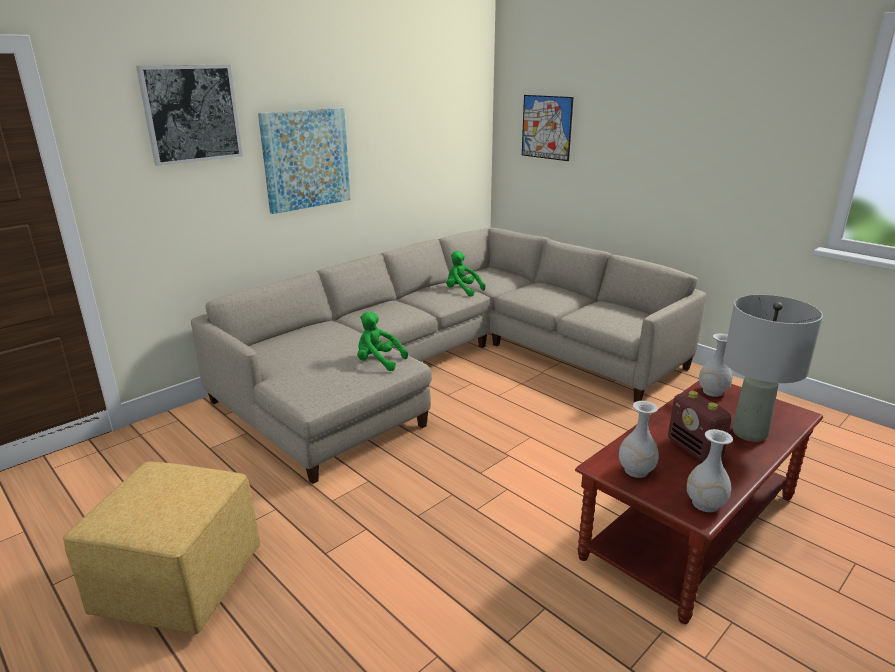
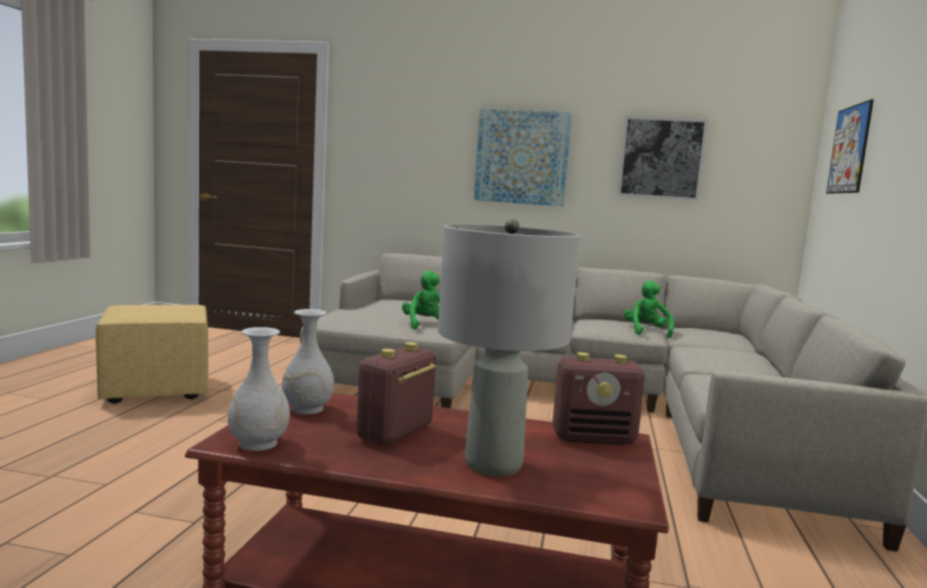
camera: 55 degrees right, 15 degrees down
(191, 114) = (423, 103): picture -> picture (661, 158)
(712, 391) = (594, 438): white vase -> radio

